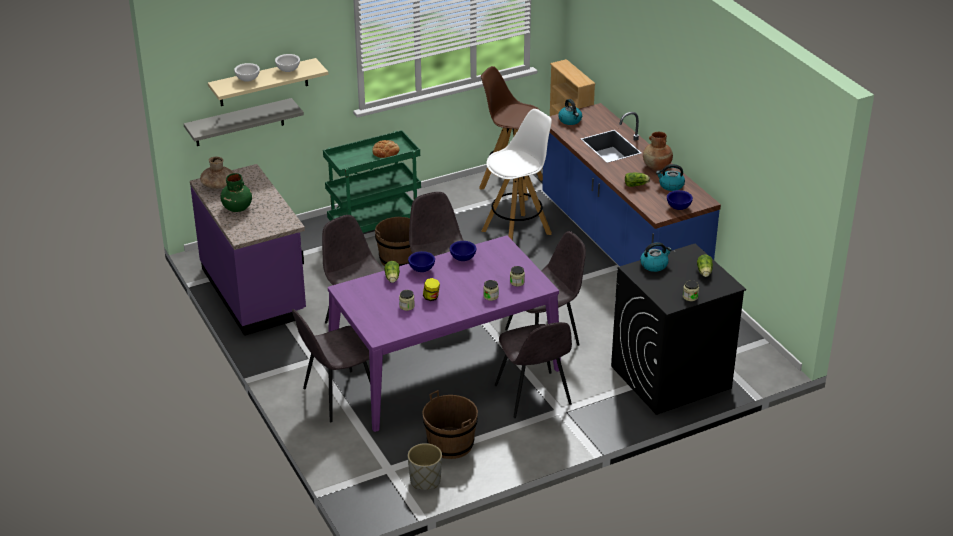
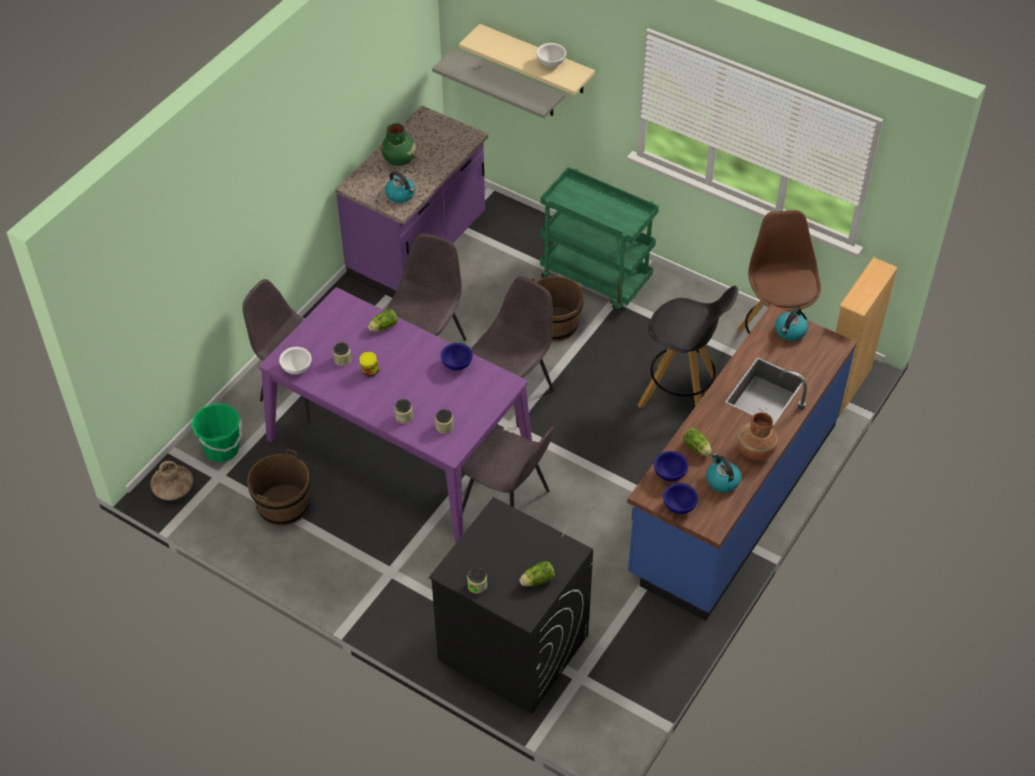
camera: 60 degrees right, 15 degrees up
(218, 185) = (428, 127): brown vase -> brown vase (173, 489)
(247, 80) = (507, 46): white bowl -> white bowl (296, 368)
(362, 459) = (222, 449): none -> green bucket
(385, 152) = (613, 214): bread -> none
(422, 269) = (414, 342): blue bowl -> blue bowl (669, 474)
(425, 481) = (218, 511): grey planter -> none
(517, 232) = (681, 397): white stool -> black stool
(533, 396) = (400, 539): grey chair -> none
(654, 265) = (519, 528): kettle -> kettle (401, 195)

